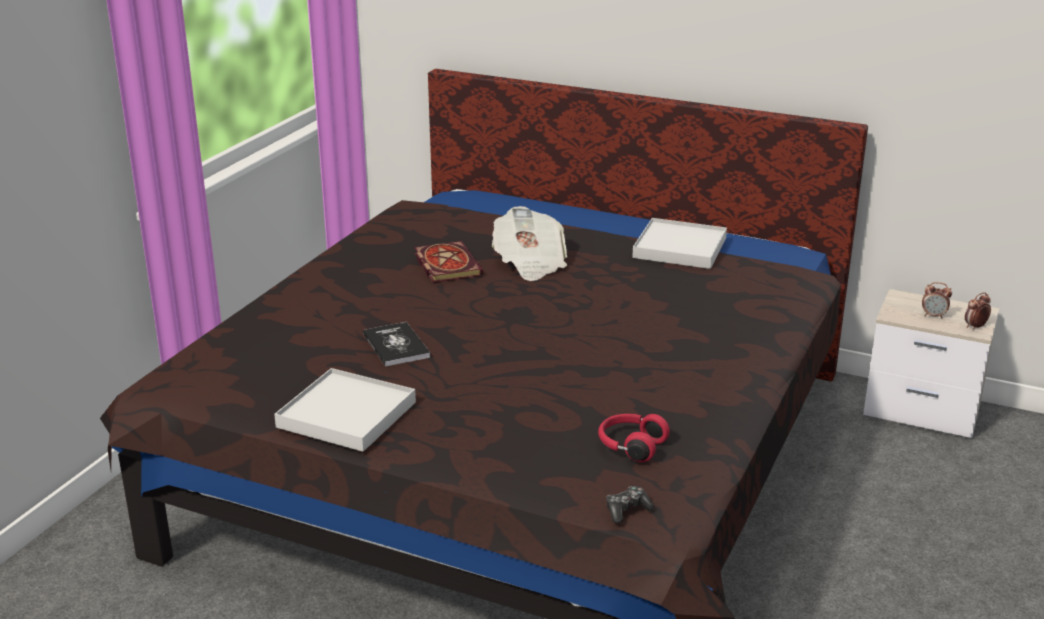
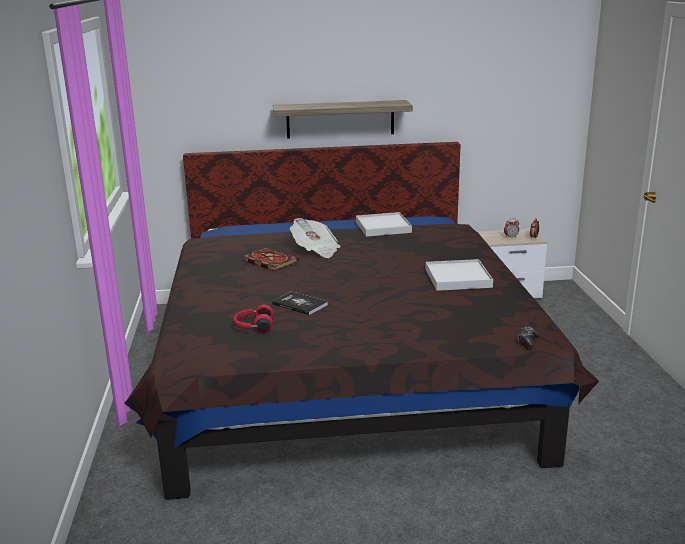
camera: 30 degrees left, 5 degrees down
(346, 414) = (322, 343): white tray -> white tray (457, 278)
(630, 446) = (489, 314): red headphones -> red headphones (253, 327)
(670, 53) = (340, 119): none -> shelf

